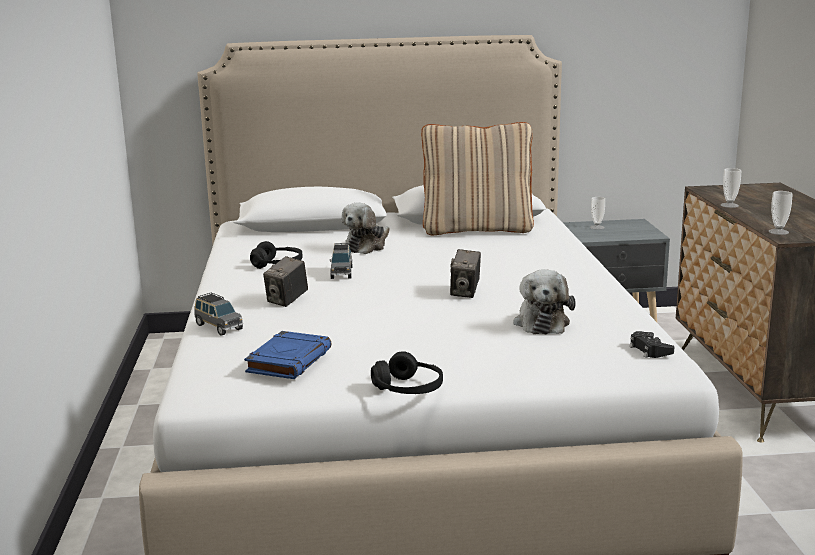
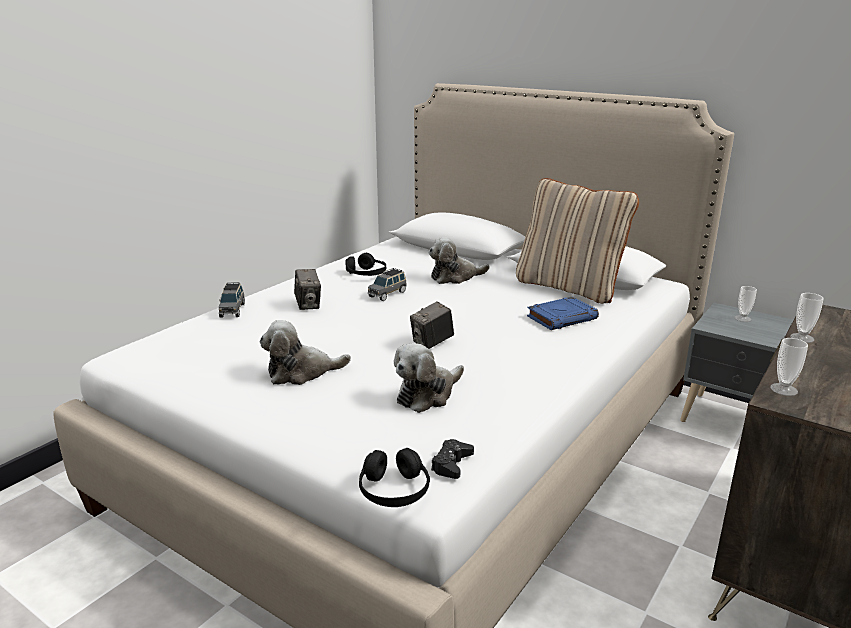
camera: 40 degrees right, 5 degrees up
(287, 301) = (308, 305): camera -> camera turned 90 degrees counterclockwise
(289, 360) = (201, 353): blue book -> blue book (562, 318)
(408, 389) = (216, 410): black headphones -> black headphones (394, 491)
(411, 344) = (301, 372): none -> plush toy

